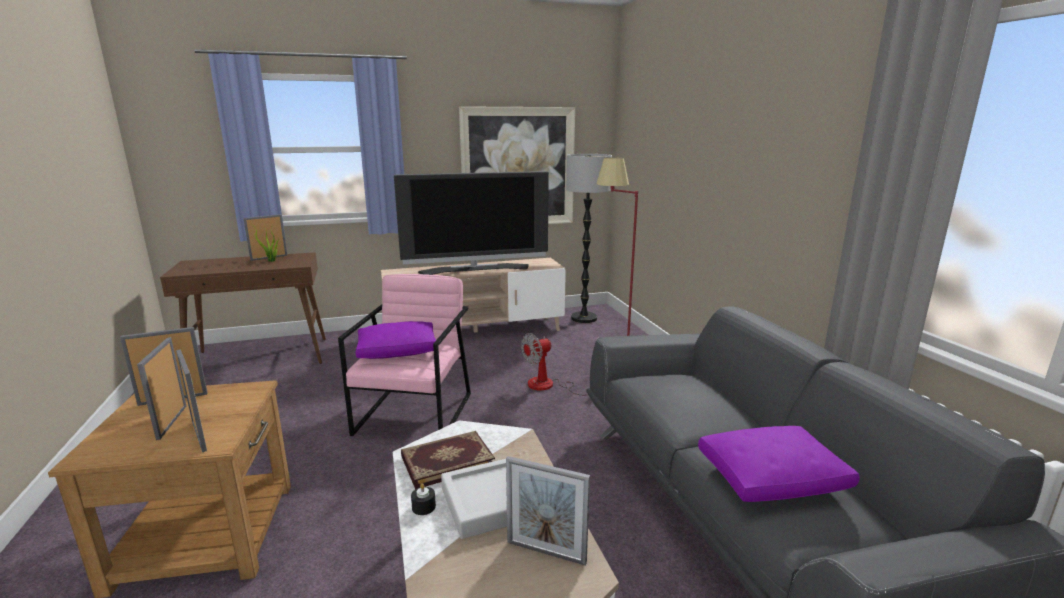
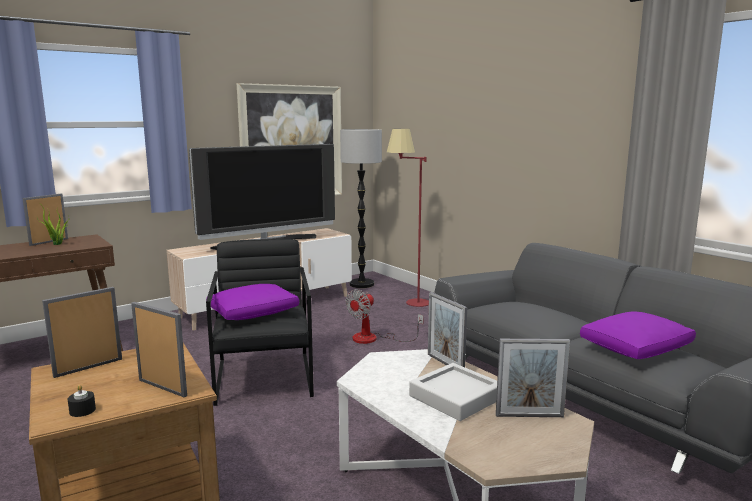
camera: 20 degrees left, 5 degrees down
(172, 422) = (115, 383): picture frame -> picture frame (445, 363)
(415, 413) = (264, 378): pink armchair -> black armchair
(423, 507) = (407, 409): black candle -> black candle (82, 410)
(447, 460) = (391, 378): book -> none

